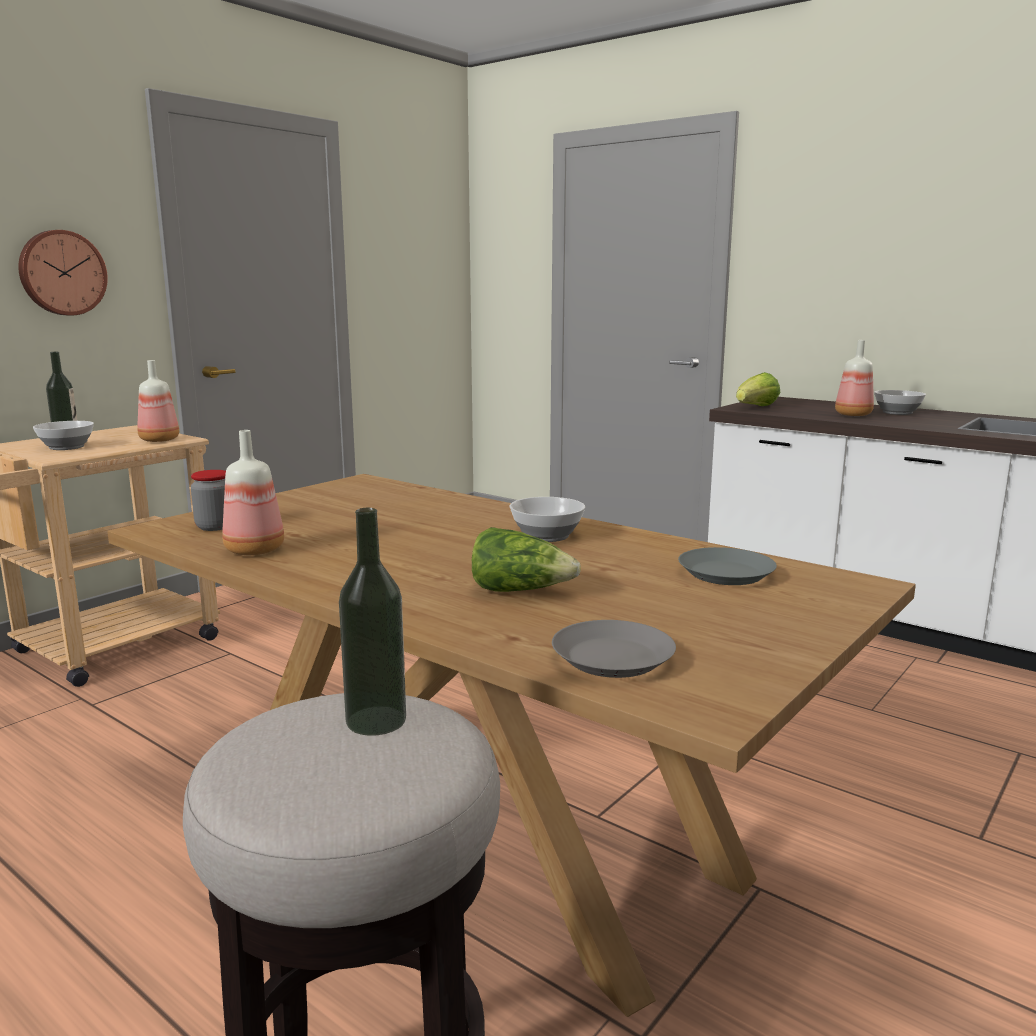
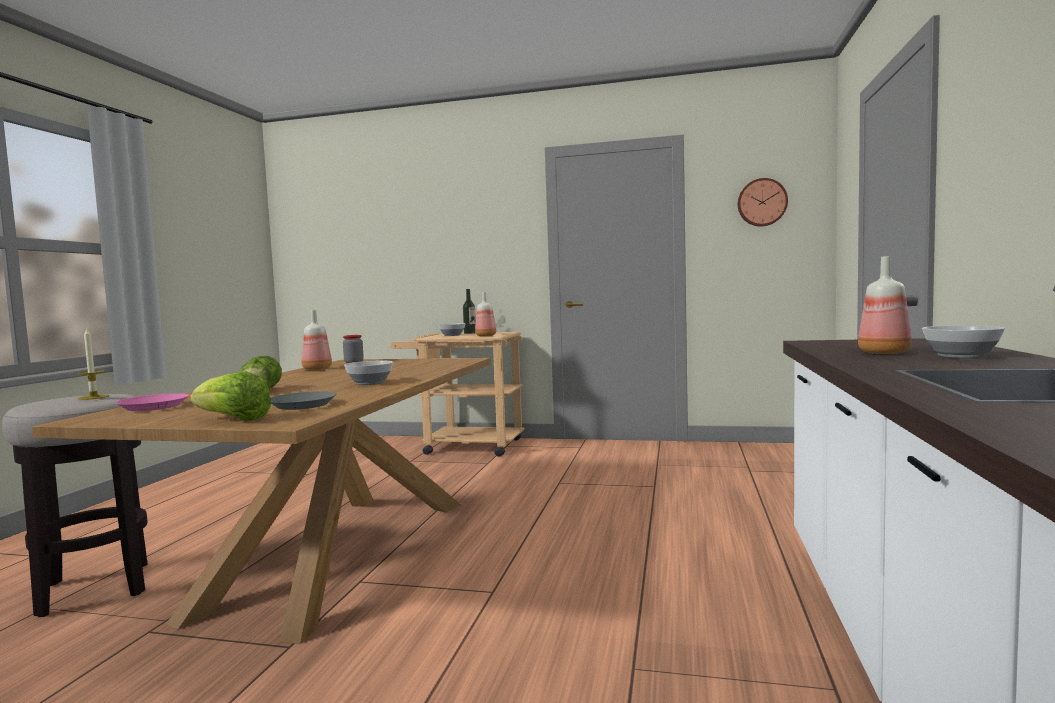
camera: 65 degrees right, 10 degrees down
(62, 273) = (491, 250): wall clock -> wall clock (762, 202)
(376, 721) = (93, 397): bottle -> candle
(613, 658) = (154, 407): grey plate -> pink plate
(756, 407) = (836, 342): lettuce -> lettuce (233, 420)

